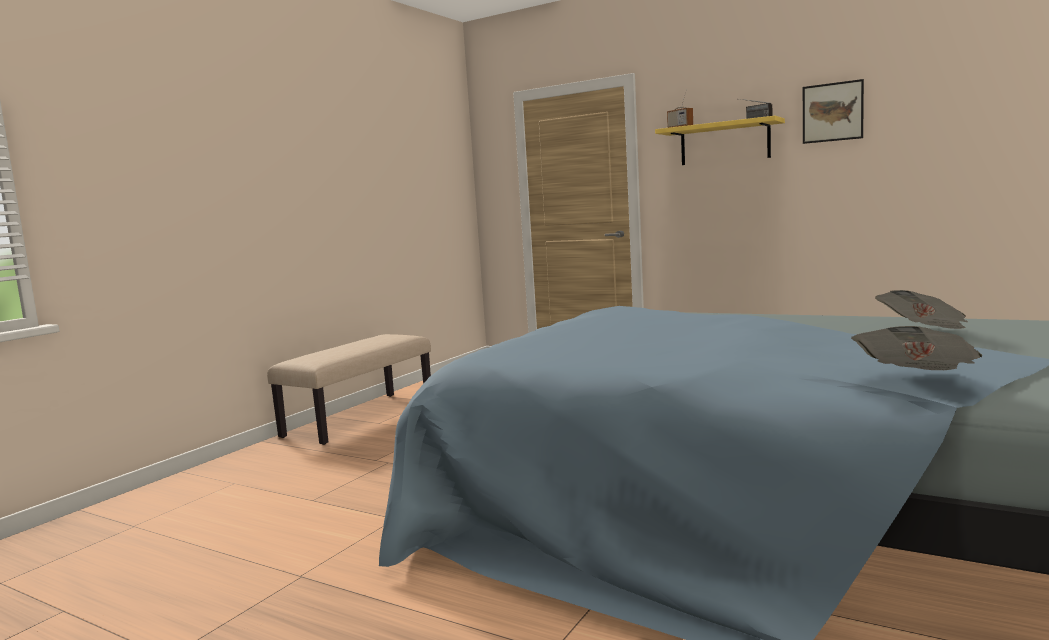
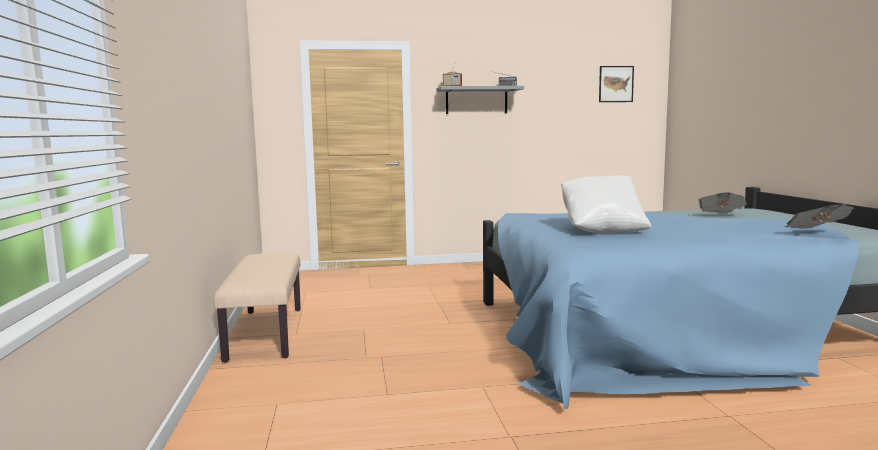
camera: 40 degrees left, 0 degrees up
(605, 339) = (602, 230): none -> white pillow
(724, 143) = (476, 100): yellow shelf -> grey shelf
(832, 112) = (544, 87): picture -> picture (616, 84)

